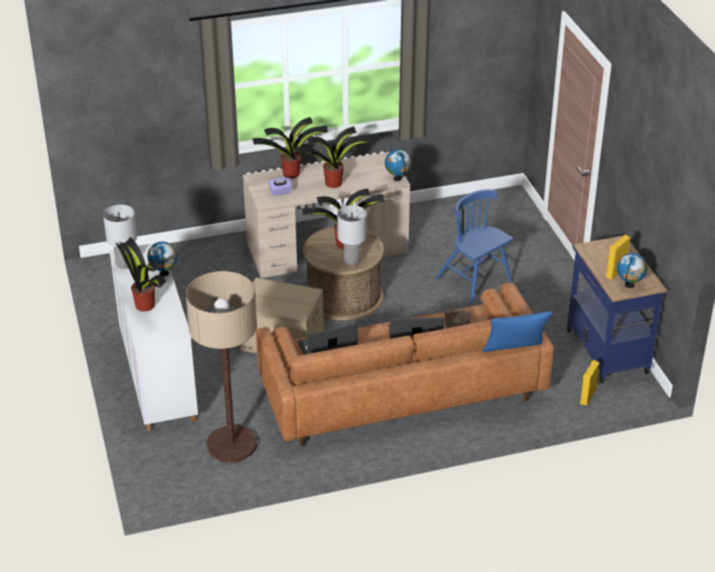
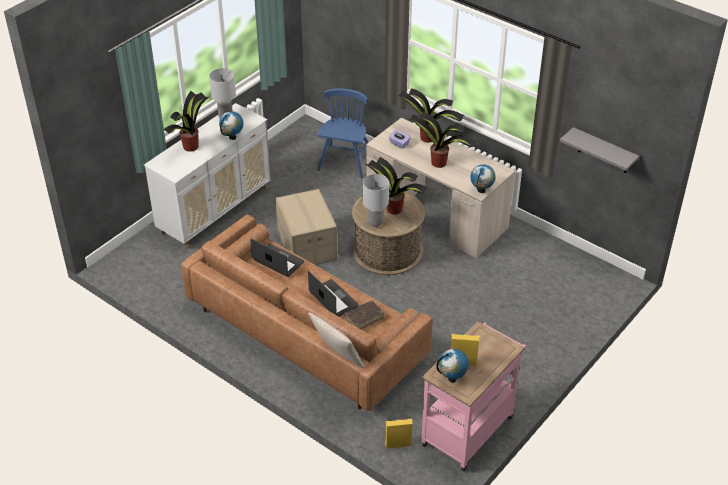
camera: 55 degrees right, 5 degrees up
(231, 444) = (178, 277): floor lamp -> none
(468, 80) = (603, 151): none -> grey shelf
(476, 281) = (480, 312): blue chair -> blue chair (344, 163)
(515, 355) = (337, 359): blue pillow -> beige pillow
(605, 350) = (469, 430): blue cart -> pink cart

